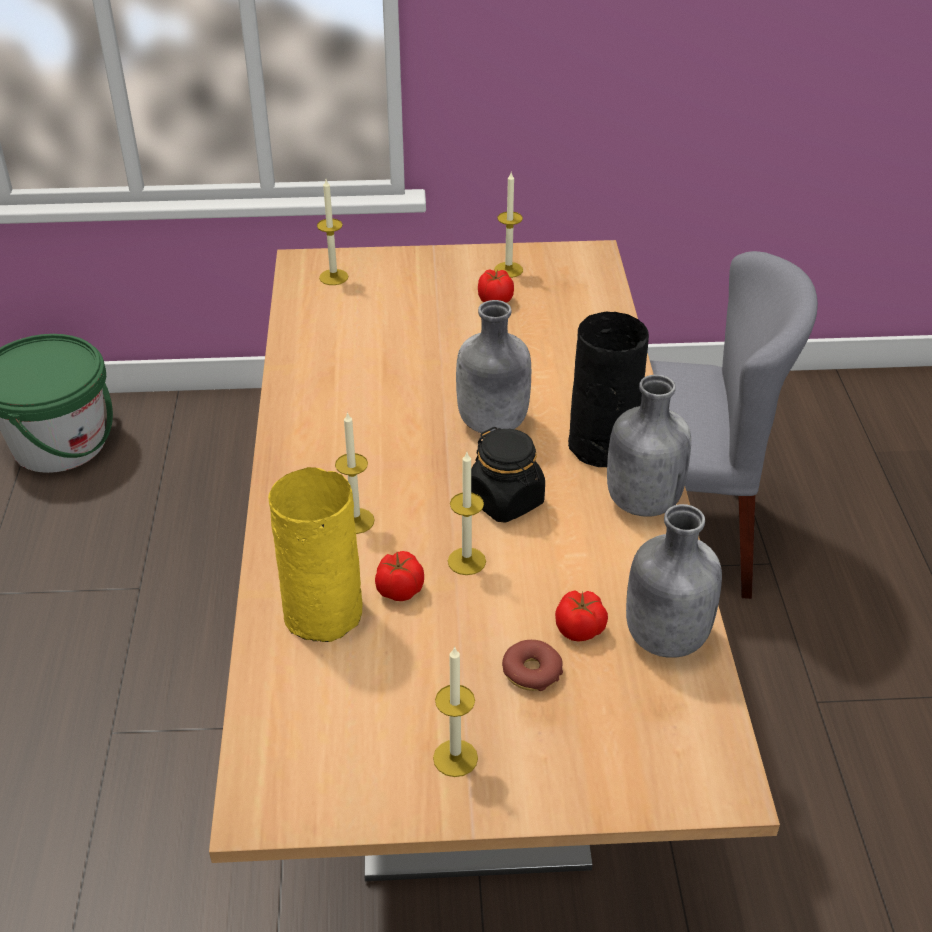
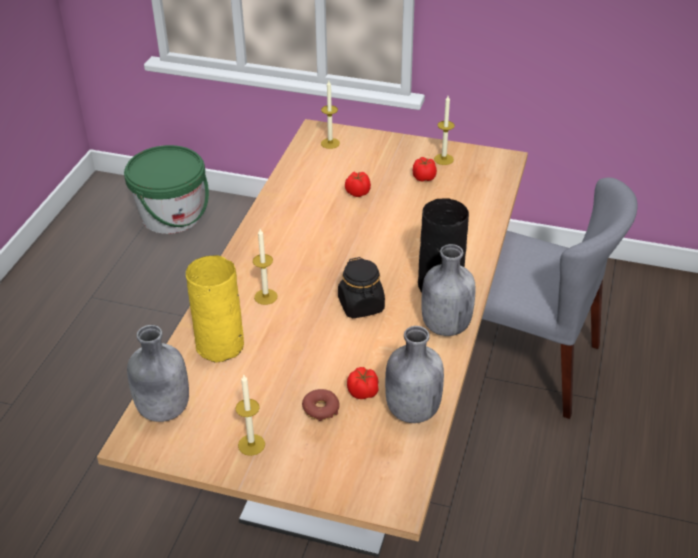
camera: 20 degrees right, 0 degrees up
(399, 590) = (269, 343): tomato -> tomato (357, 192)
(466, 561) = (318, 336): candle -> none
(492, 424) = (378, 256): grey bottle -> grey bottle (163, 410)

